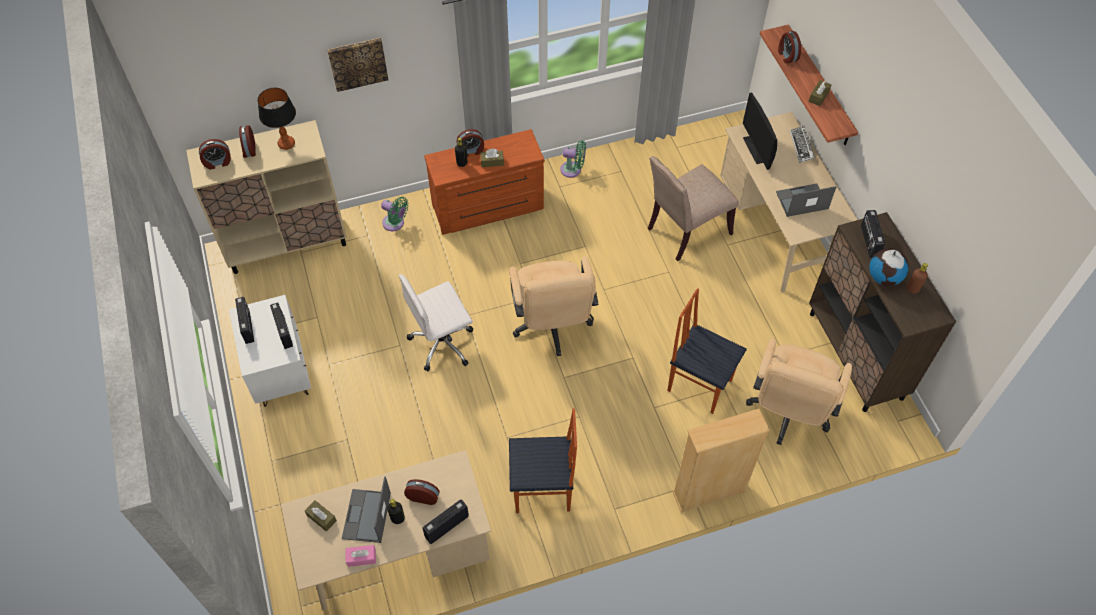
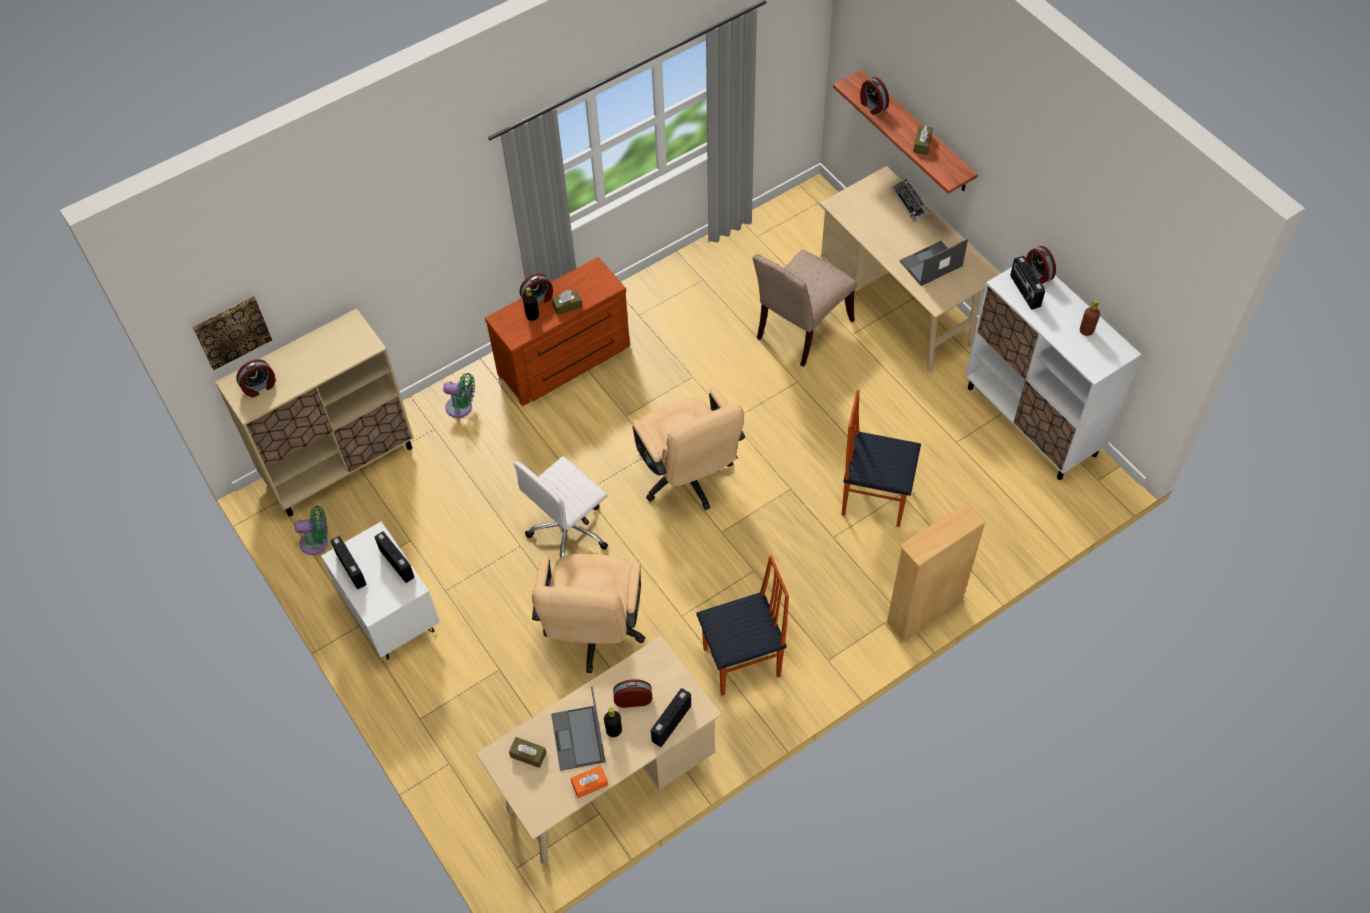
camera: 15 degrees left, 0 degrees up
(249, 149) = (291, 362): alarm clock -> alarm clock (1037, 274)
(286, 144) = (334, 344): table lamp -> none
(358, 63) = (398, 230): picture -> picture (231, 331)
(361, 557) = (590, 784): pink tissue box -> orange tissue box
(573, 170) = (648, 292): green fan -> green fan (317, 542)
(757, 149) = (863, 217): monitor -> none
(787, 414) = (979, 504): beige office chair -> beige office chair (594, 633)
(856, 355) = (1031, 421): brown cabinet -> white cabinet
(884, 277) = (1053, 326): globe -> none

